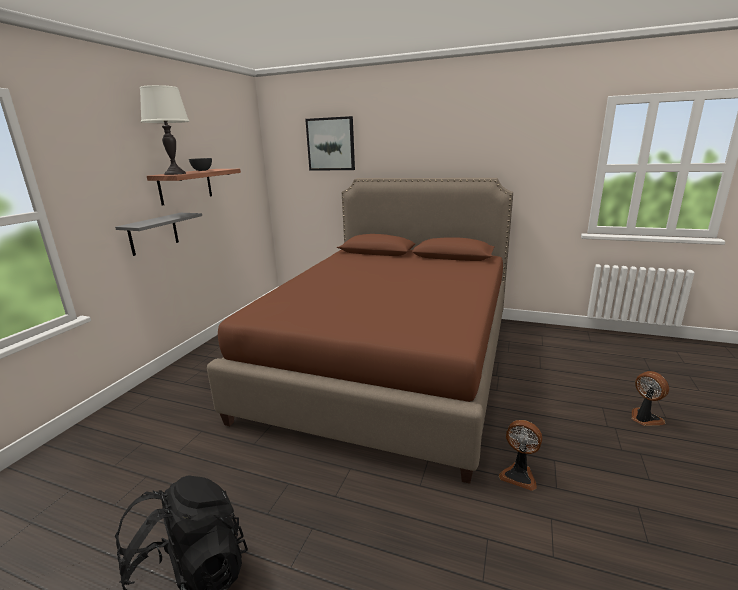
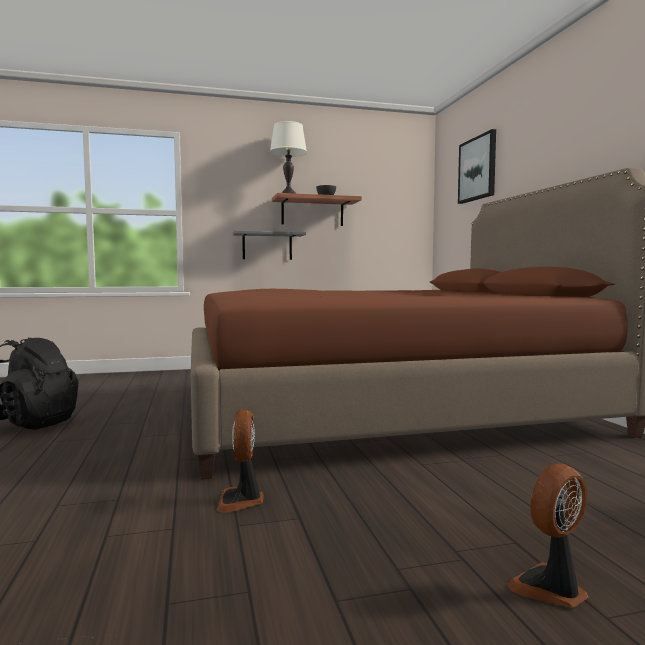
camera: 55 degrees right, 15 degrees down
(644, 419) = (551, 589): fan -> fan turned 150 degrees counterclockwise

